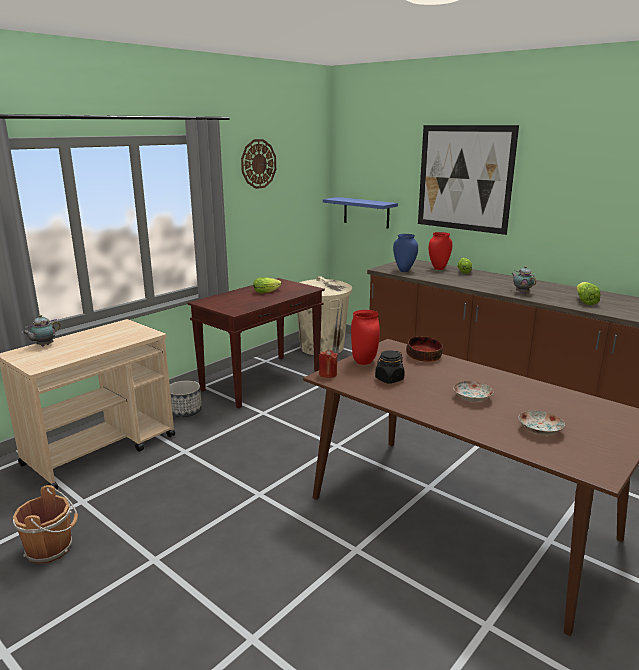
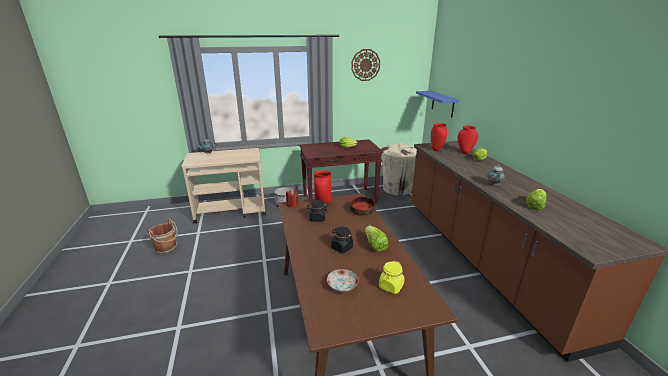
camera: 35 degrees right, 5 degrees up
(404, 271) = (437, 150): blue vase -> red vase
(464, 178) = (497, 86): picture -> none
(472, 398) = (341, 247): plate -> black jar
(499, 384) = (374, 245): none -> lettuce
(579, 413) = (391, 286): none -> yellow jar

